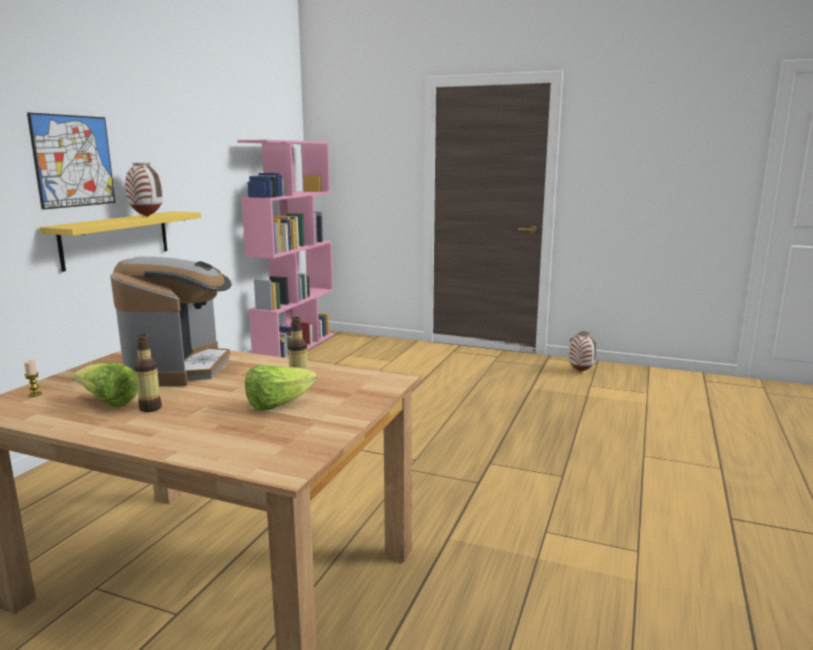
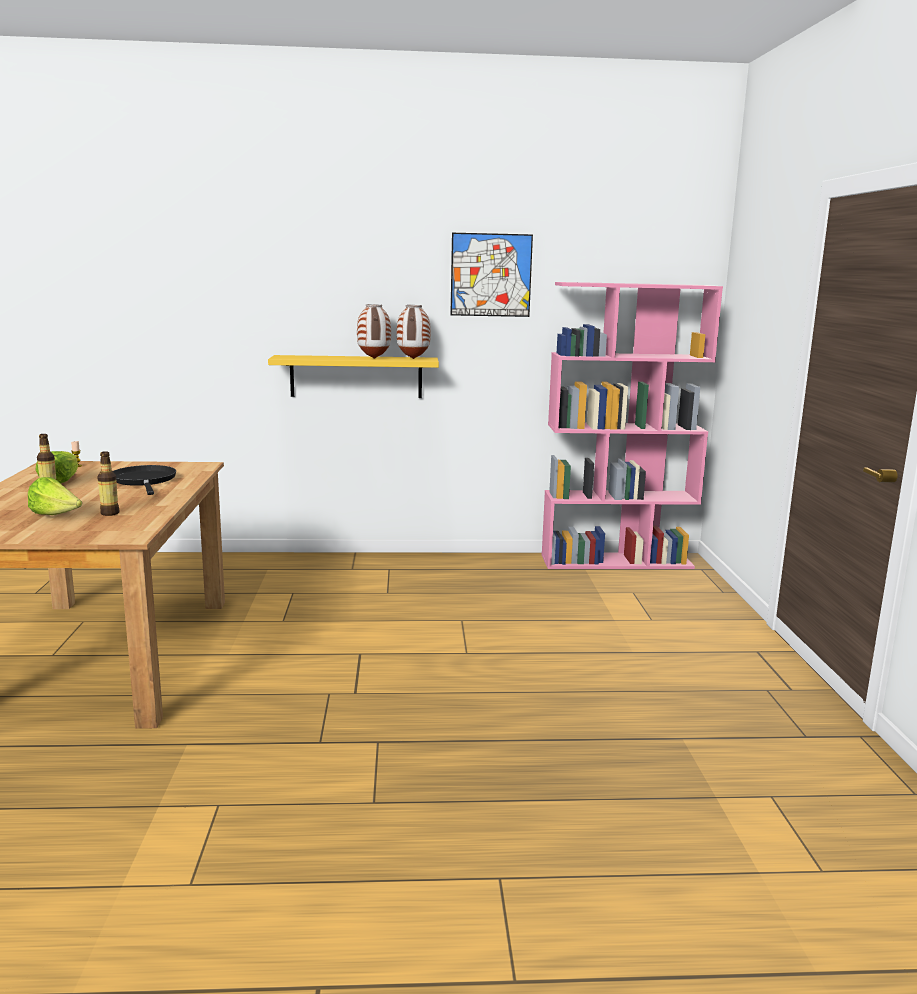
camera: 65 degrees right, 0 degrees up
(73, 161) = (317, 300): picture -> picture (491, 275)
(180, 368) = (144, 481): coffee machine -> black frying pan
(581, 371) = (836, 779): vase -> vase (413, 359)

